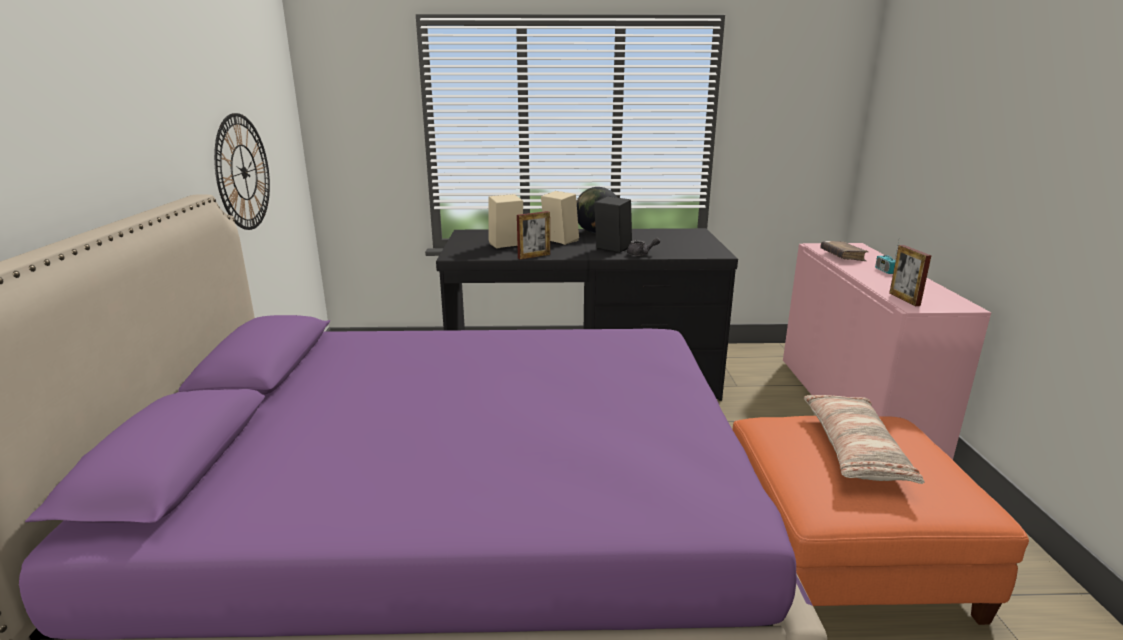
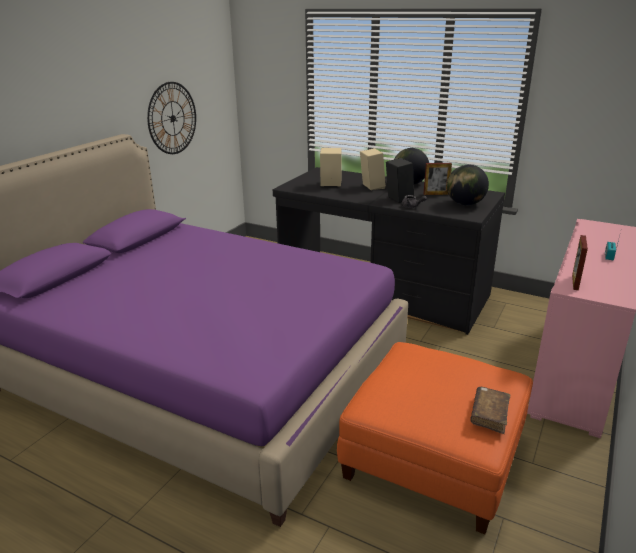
camera: 30 degrees right, 5 degrees up
(534, 256) = (336, 196): picture frame -> picture frame (436, 194)
(690, 244) = (465, 204): none -> globe
(842, 256) = (593, 237): brown book -> brown book (489, 414)
(853, 449) = (442, 381): pillow -> none

